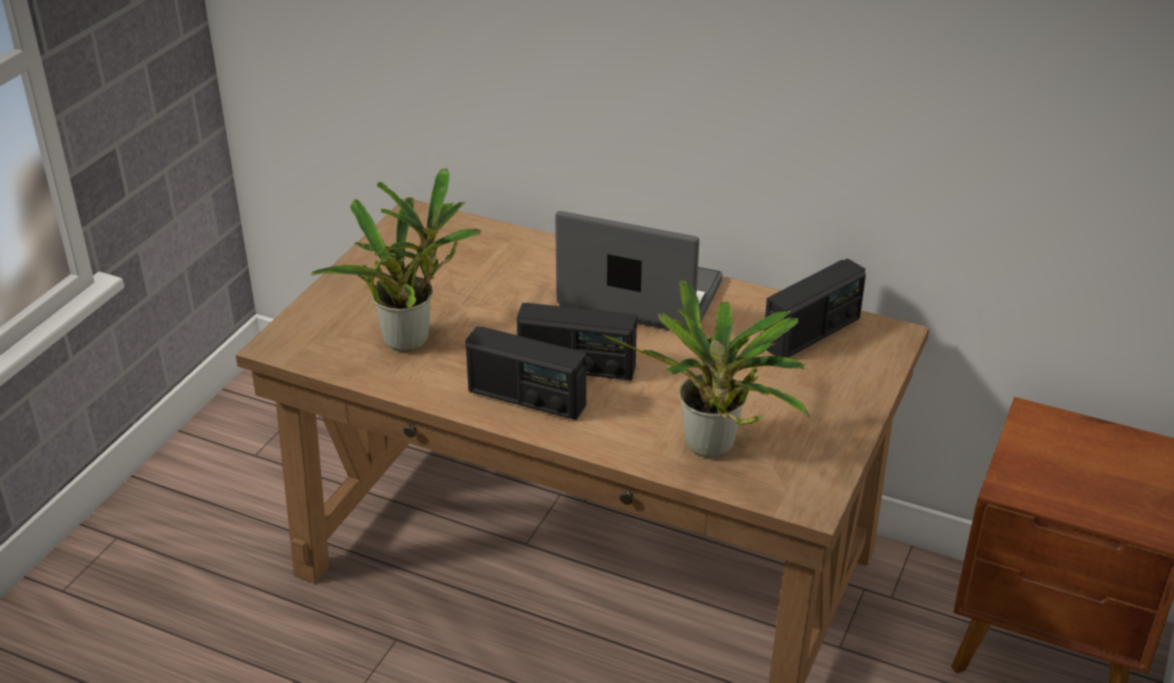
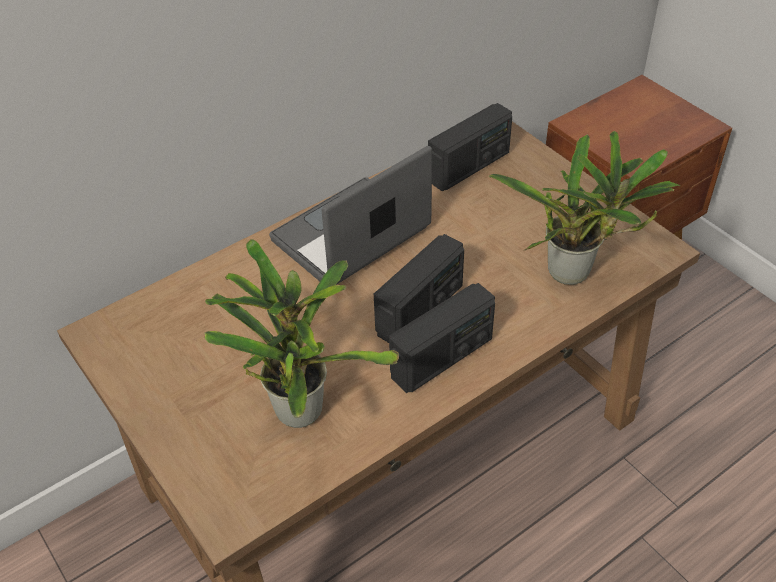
camera: 60 degrees left, 10 degrees up
(812, 333) = (469, 167): radio -> radio turned 60 degrees clockwise

